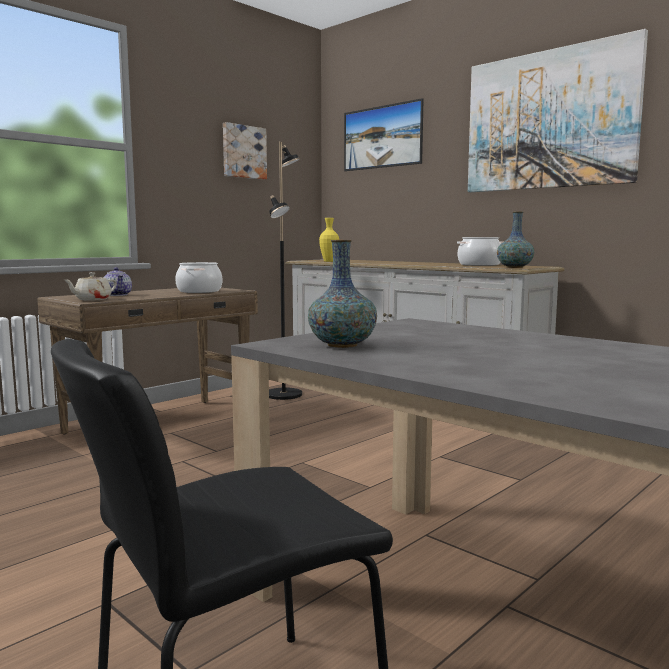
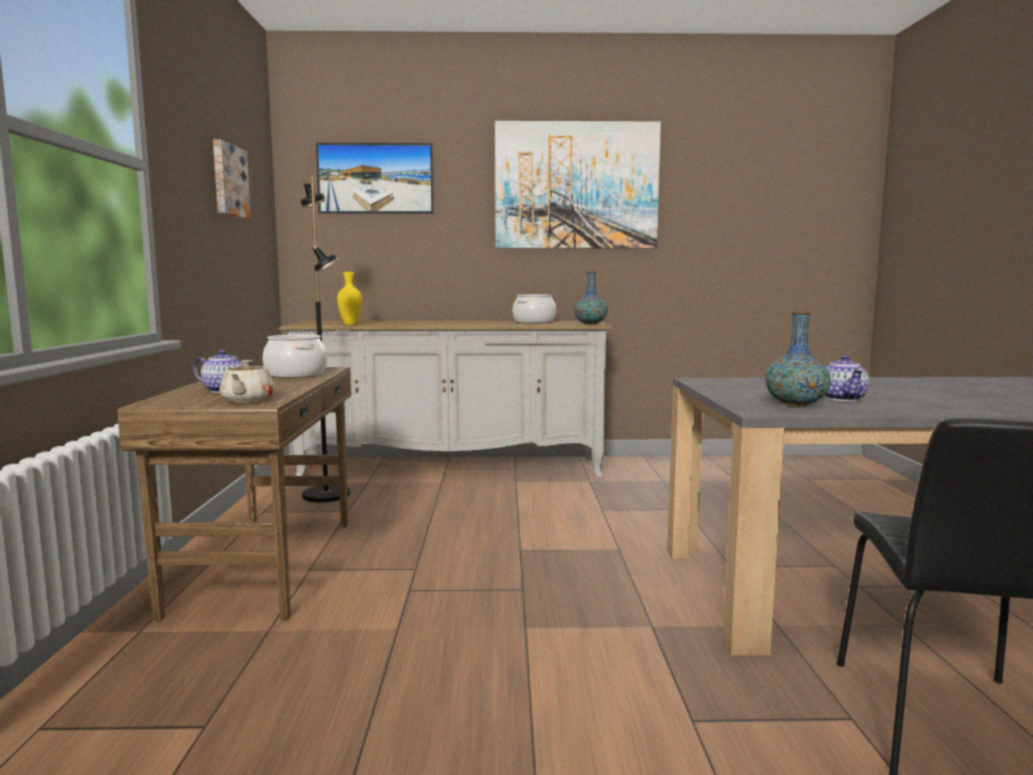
camera: 45 degrees left, 0 degrees up
(423, 349) = (842, 398): none -> teapot

